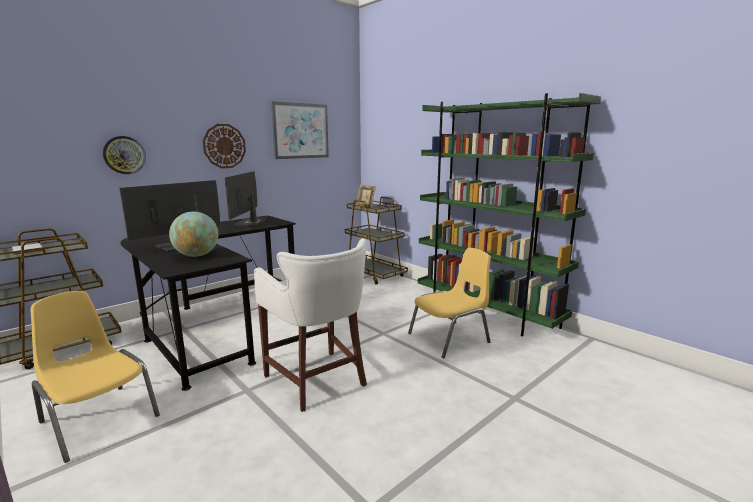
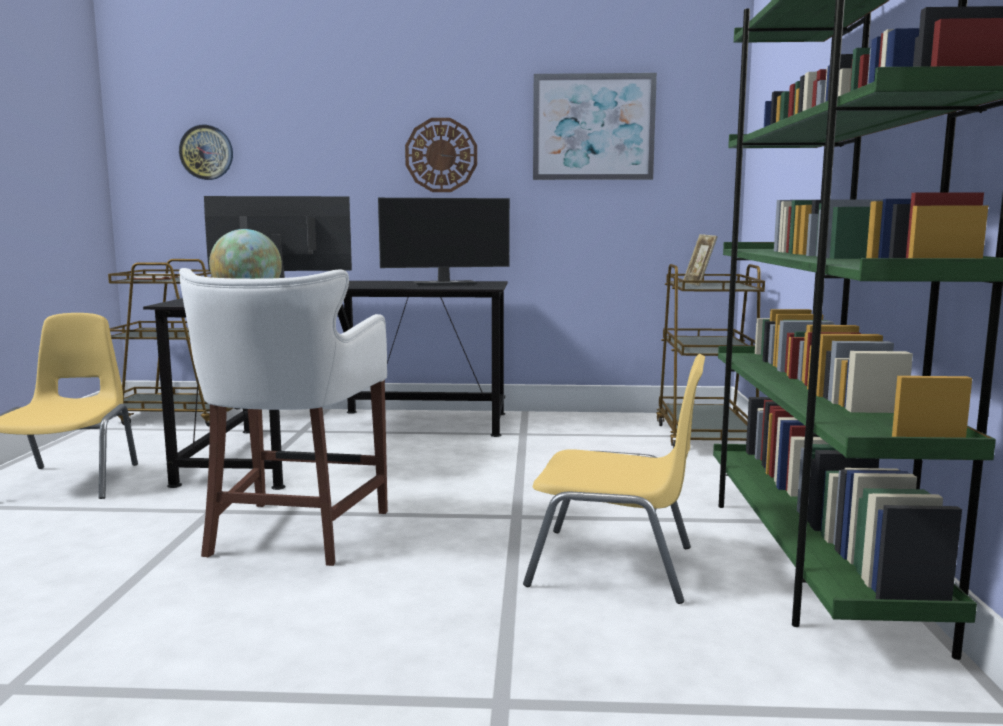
camera: 45 degrees right, 5 degrees down
(124, 155) = (294, 166): wall clock -> wall clock (206, 152)
(250, 223) = (445, 284): monitor -> monitor turned 150 degrees counterclockwise

